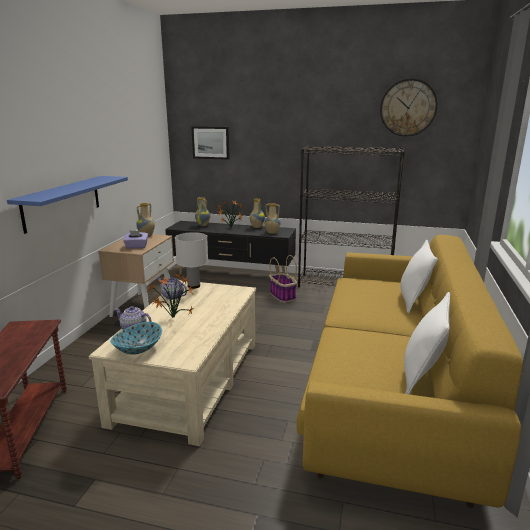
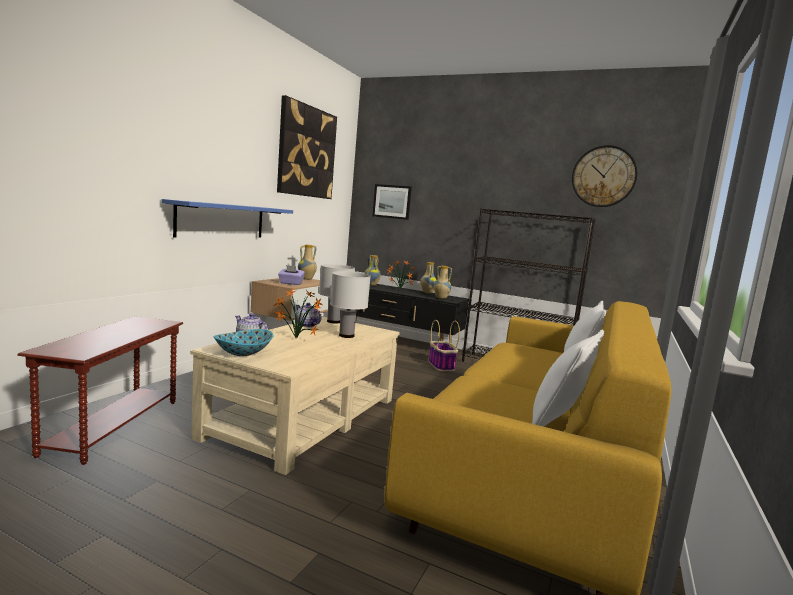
camera: 10 degrees right, 10 degrees down
(124, 108) = (306, 152): none -> picture
(214, 303) = (347, 336): none -> white table lamp

